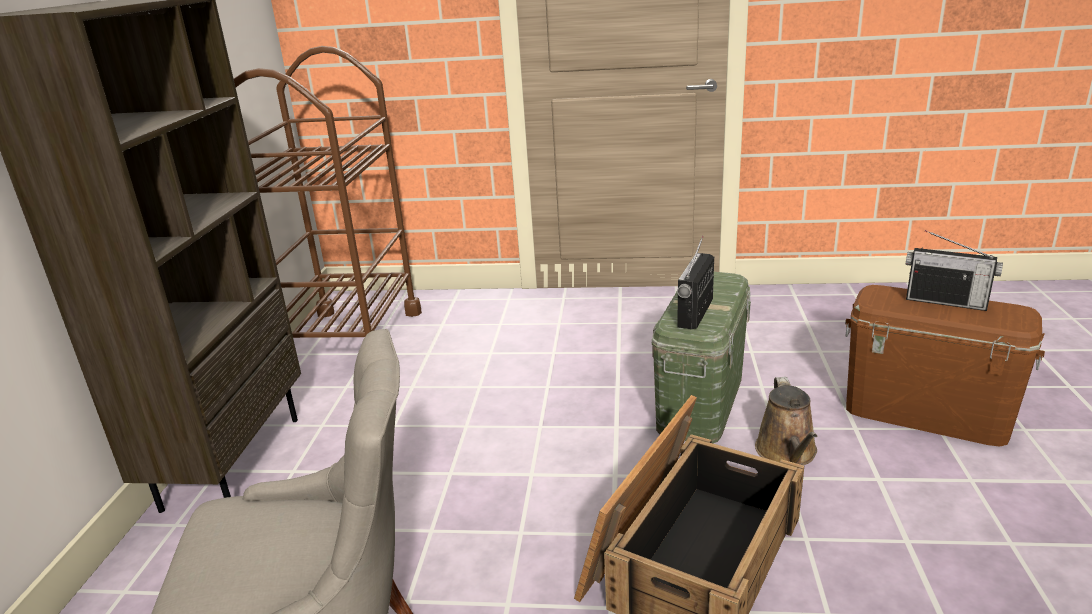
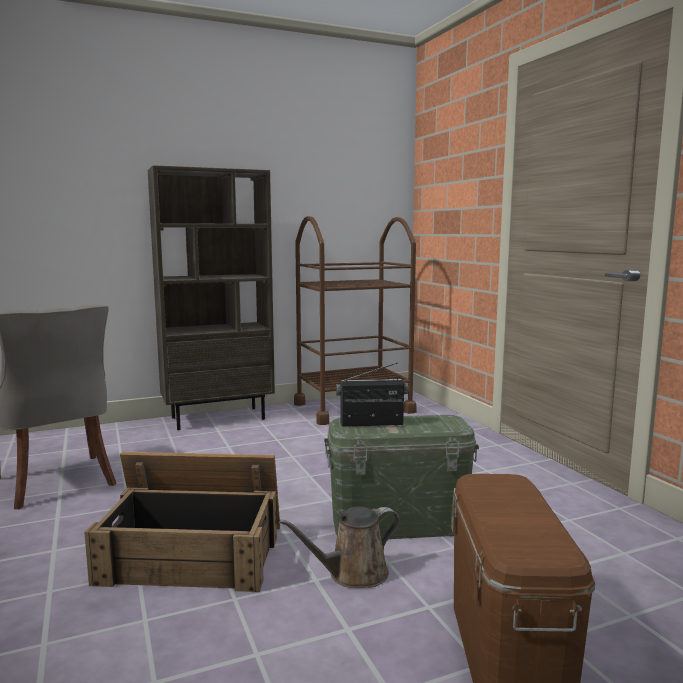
camera: 60 degrees right, 15 degrees down
(946, 301) = (528, 512): radio -> none

